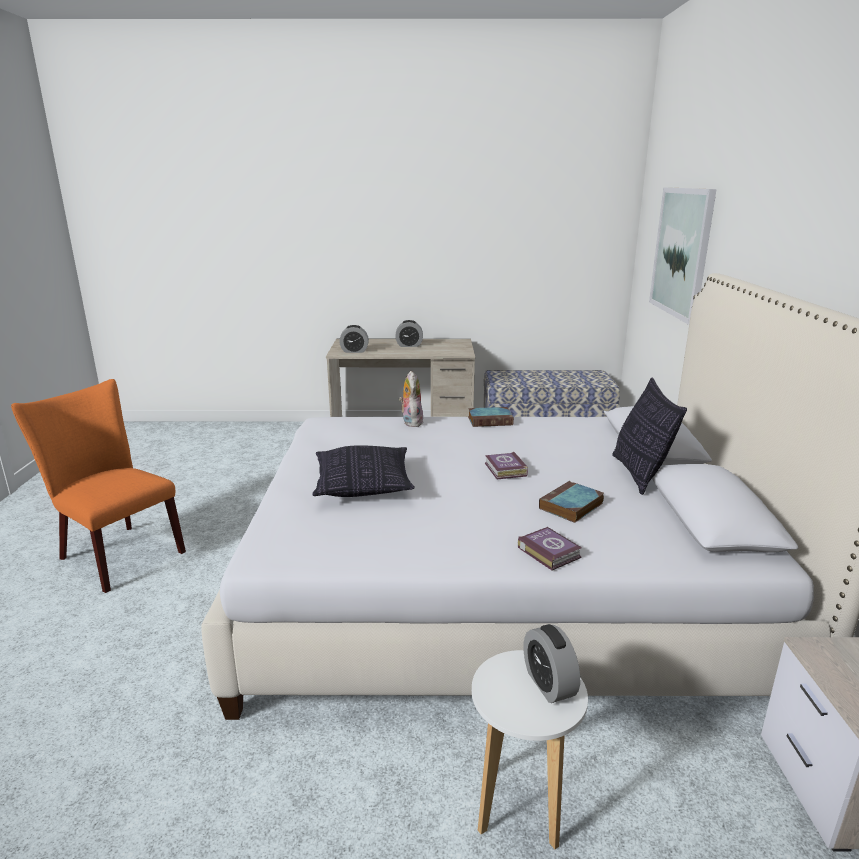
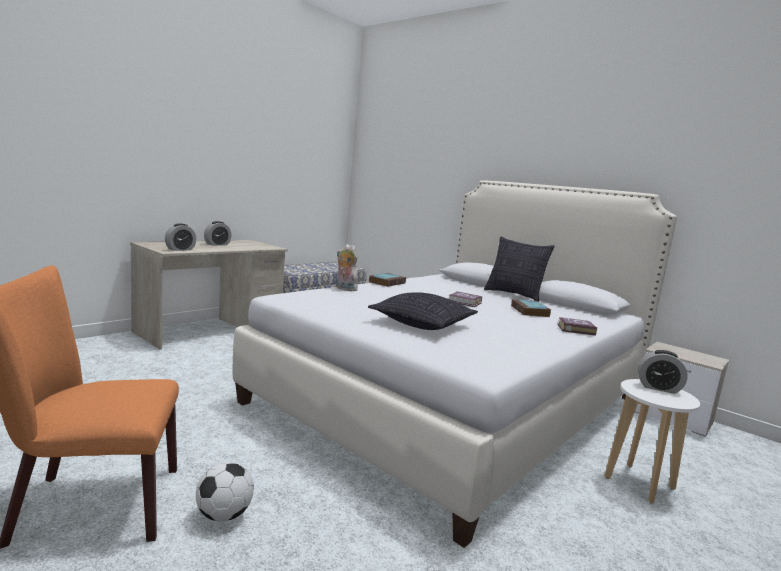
camera: 50 degrees left, 10 degrees down
(154, 597) = (224, 515): none -> football
(681, 252) = (420, 173): picture -> none

